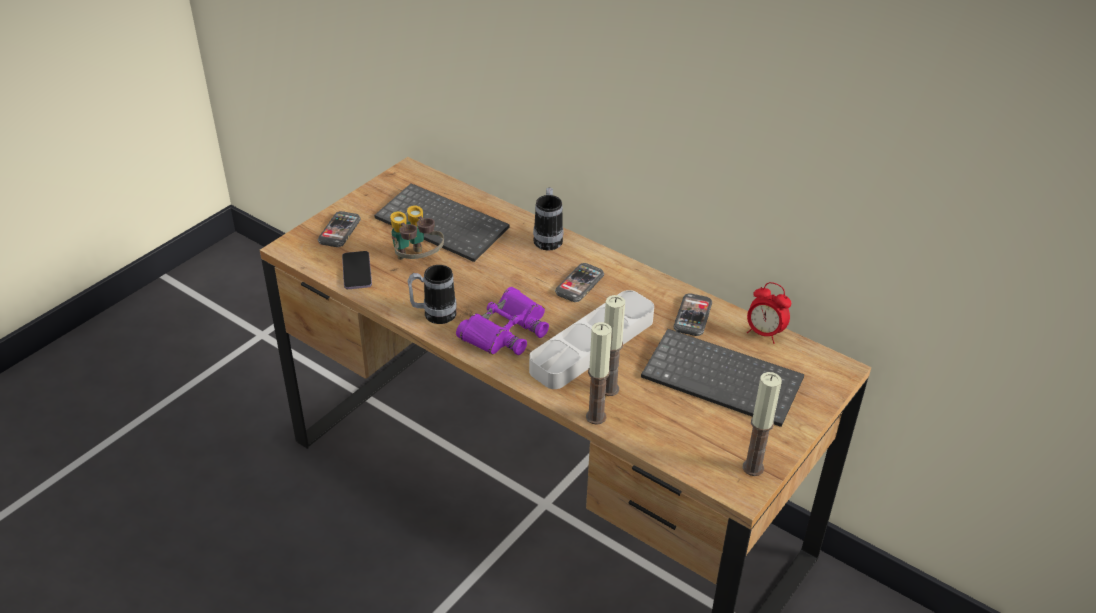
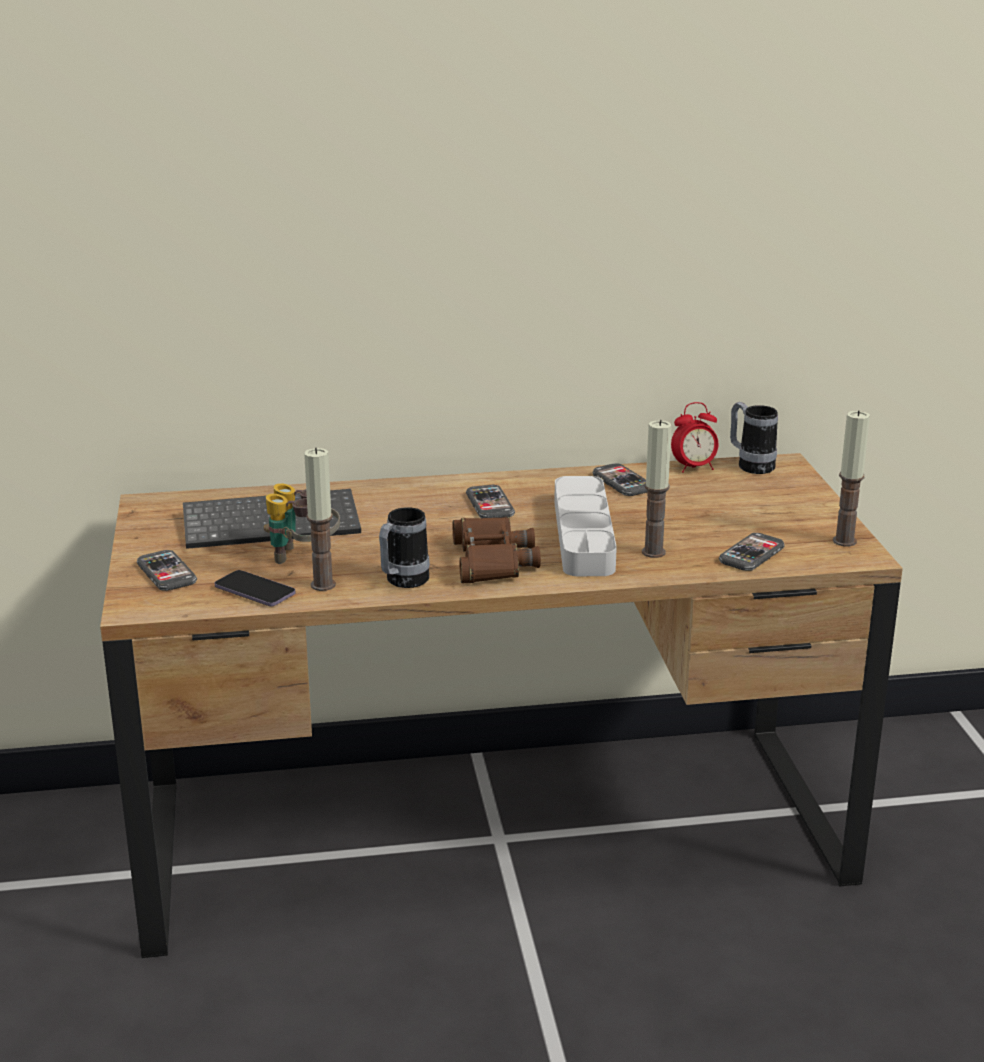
camera: 45 degrees left, 15 degrees down
(506, 331) = (491, 561): purple binoculars -> brown binoculars
(548, 238) = (397, 489): mug -> mug (750, 465)
(595, 417) = (679, 572): candle -> candle (323, 585)
(667, 434) = (751, 554): none -> phone
(724, 379) = (722, 505): keyboard -> none

